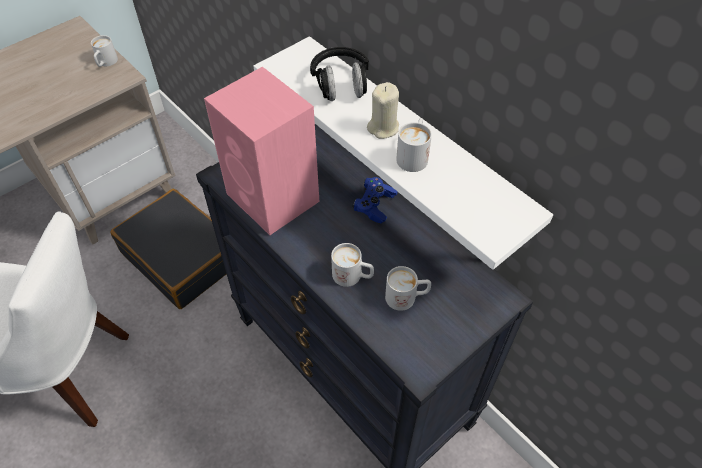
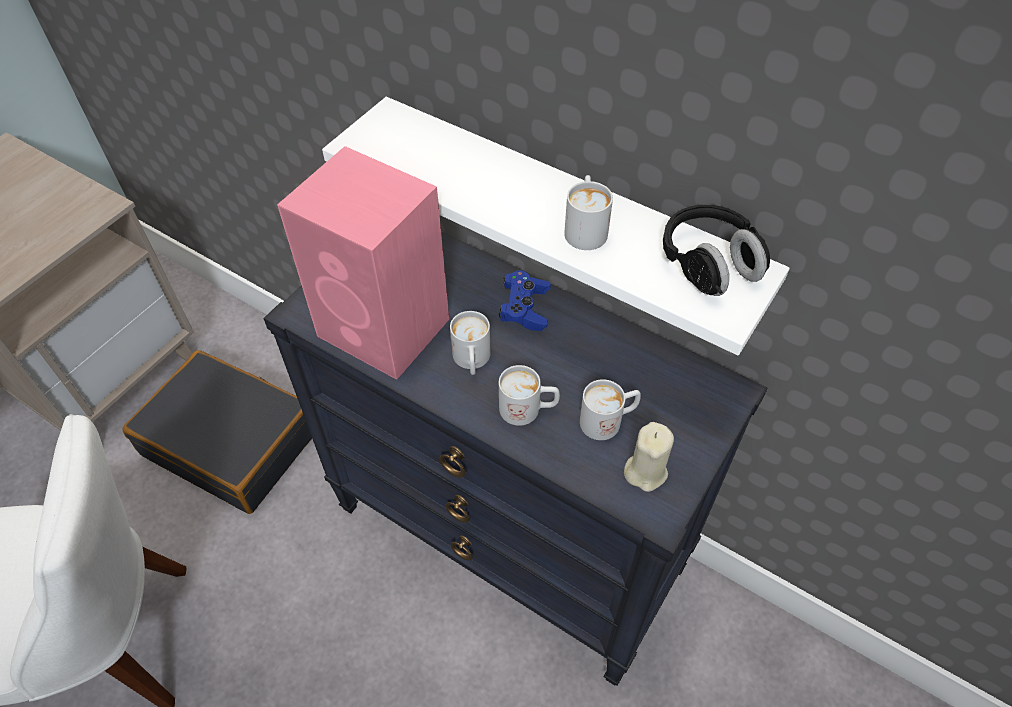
camera: 15 degrees left, 0 degrees up
(106, 63) = (67, 192): white mug -> white mug (472, 361)
(340, 85) = (453, 153): black headphones -> black headphones (709, 265)
(383, 128) = (532, 199): beige candle -> beige candle (645, 471)

